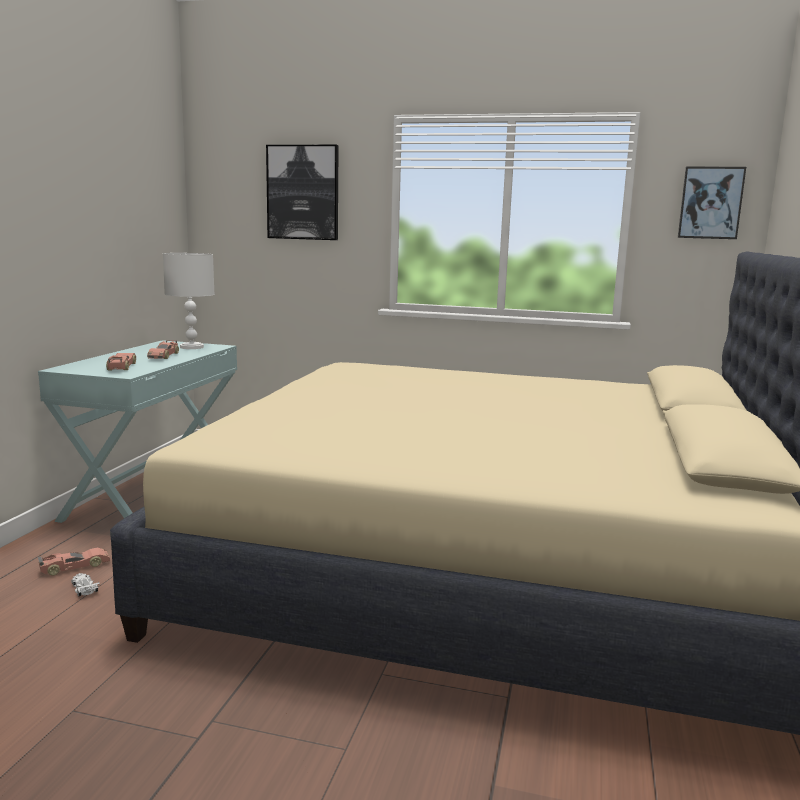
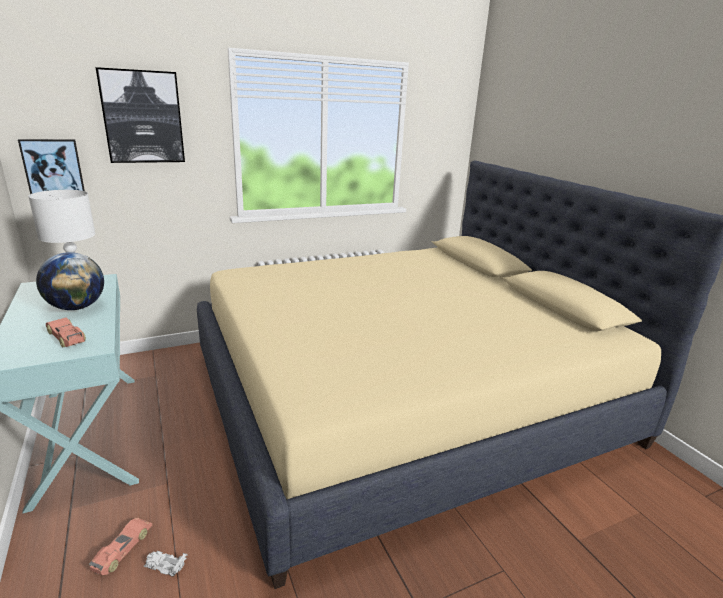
camera: 40 degrees left, 10 degrees up
(164, 356) = (76, 307): toy car -> globe
(710, 203) = (445, 127): picture -> picture (53, 170)

